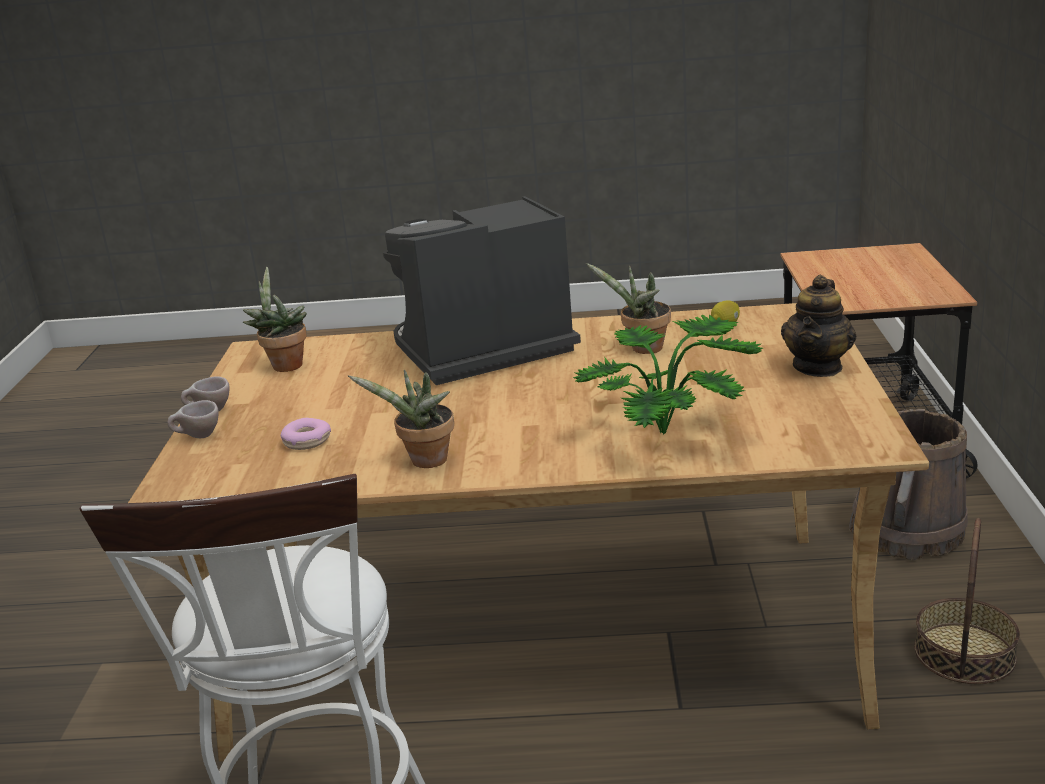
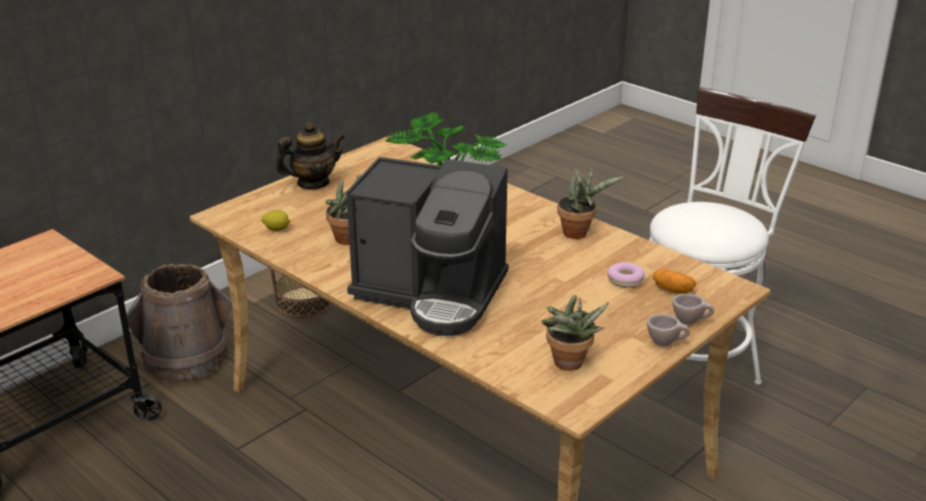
camera: 140 degrees left, 5 degrees up
(242, 456) = (673, 290): none -> potato

